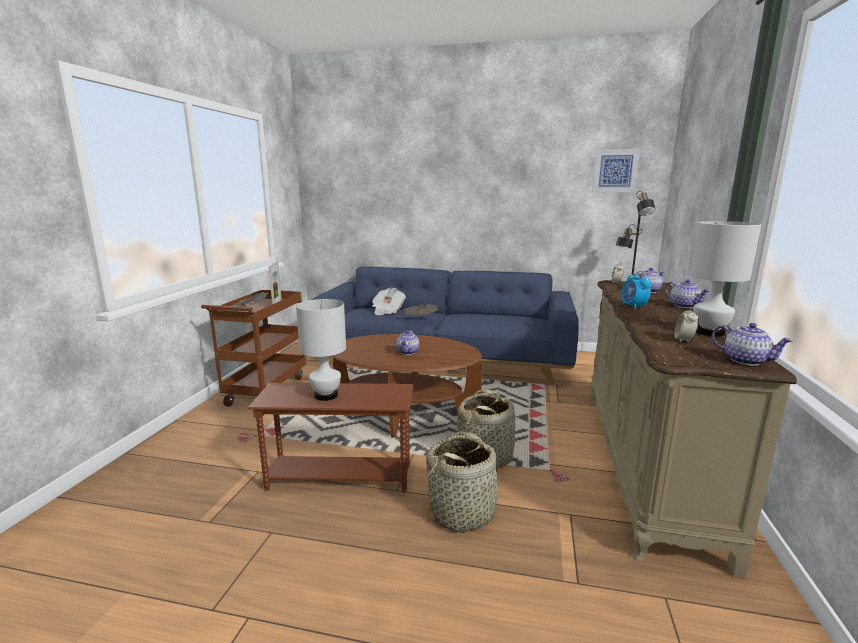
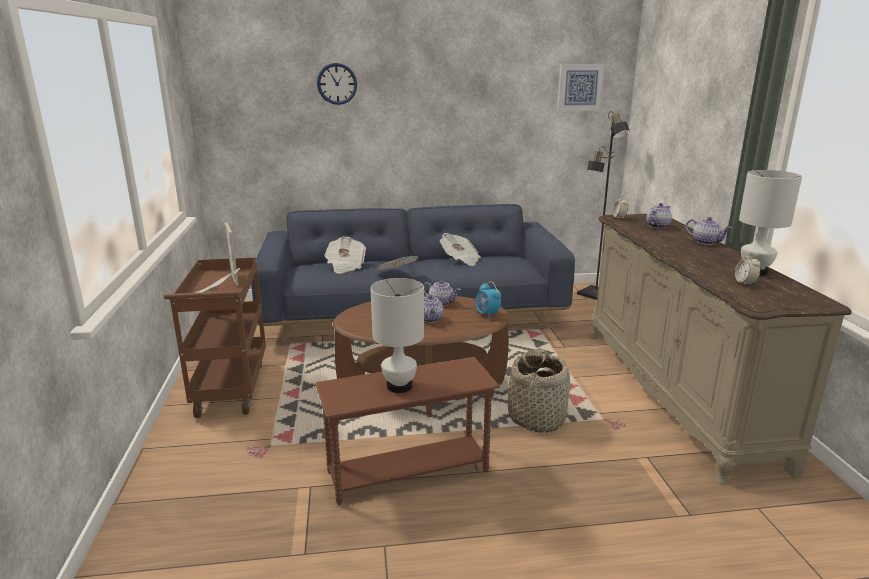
camera: 20 degrees left, 5 degrees up
(403, 168) = (337, 84): none -> wall clock
(463, 511) = (555, 477): basket -> none
(483, 315) = (460, 260): none -> newspaper
(633, 307) = (667, 248): alarm clock -> alarm clock (487, 314)
(746, 360) = (807, 298): teapot -> teapot (441, 303)

